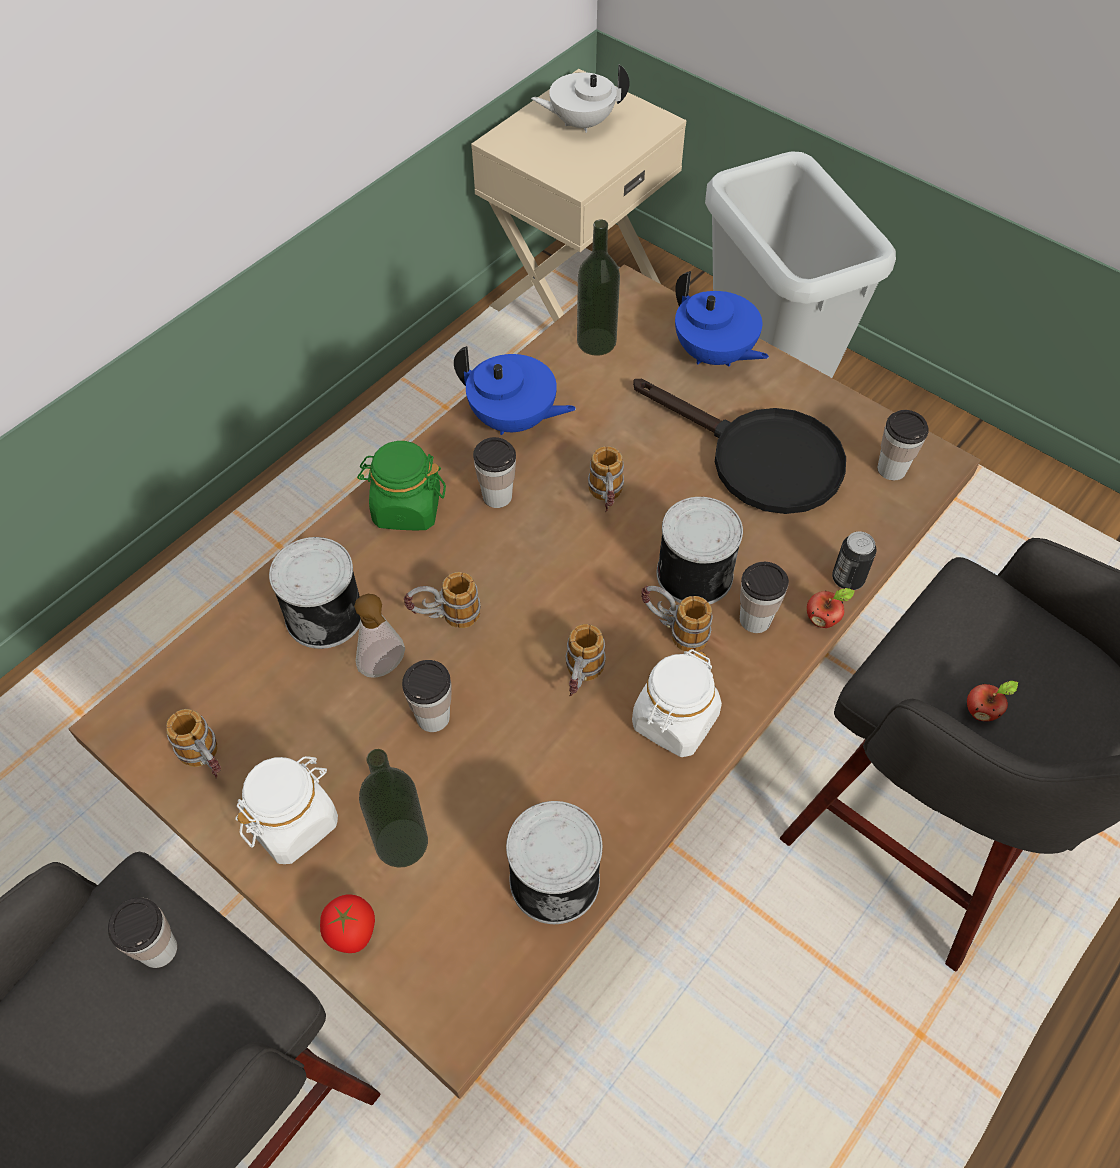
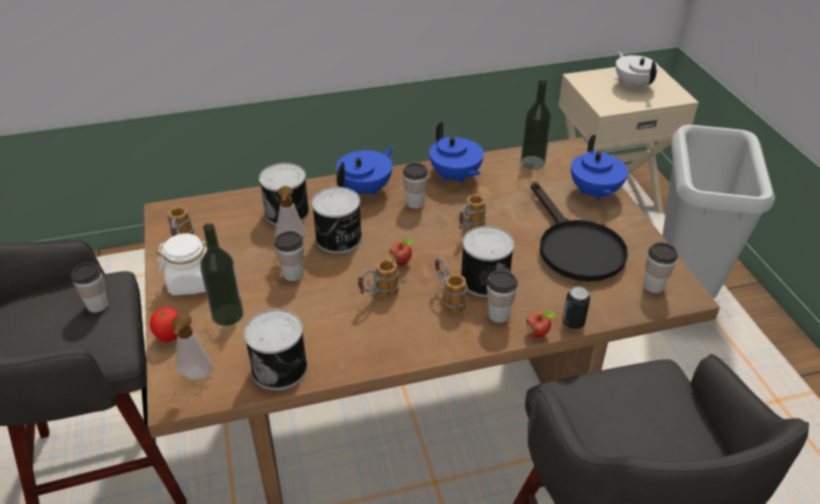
camera: 35 degrees right, 15 degrees down
(406, 508) = (366, 189): green jar -> blue teapot
(445, 618) = (339, 239): mug -> can
(452, 971) = (195, 377): none -> soap dispenser
(581, 123) = (633, 84): white teapot -> white teapot turned 45 degrees clockwise
(674, 721) = (408, 336): white jar -> none
(981, 712) = (603, 434): apple -> apple (402, 262)

